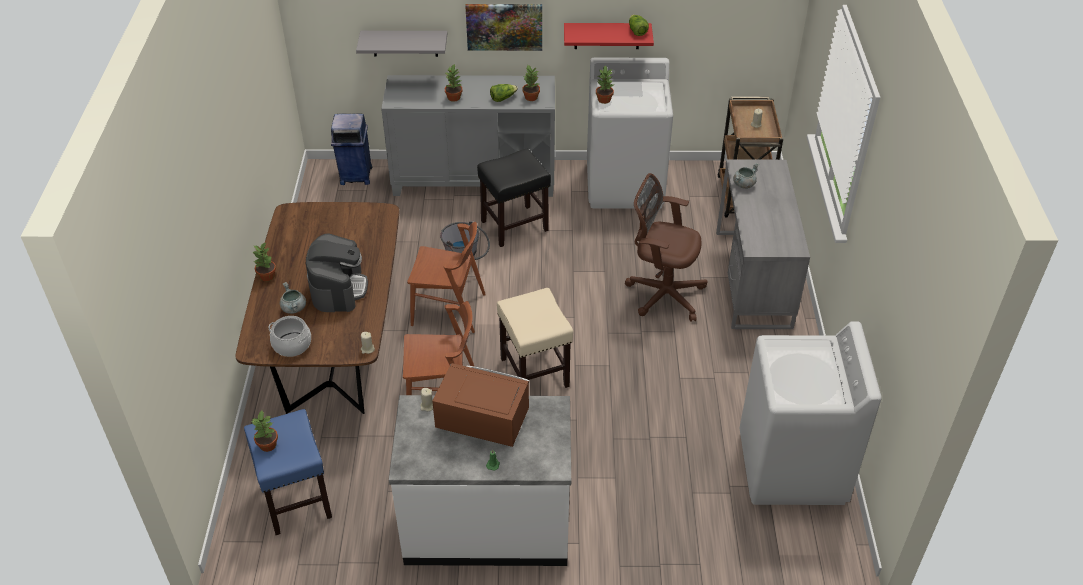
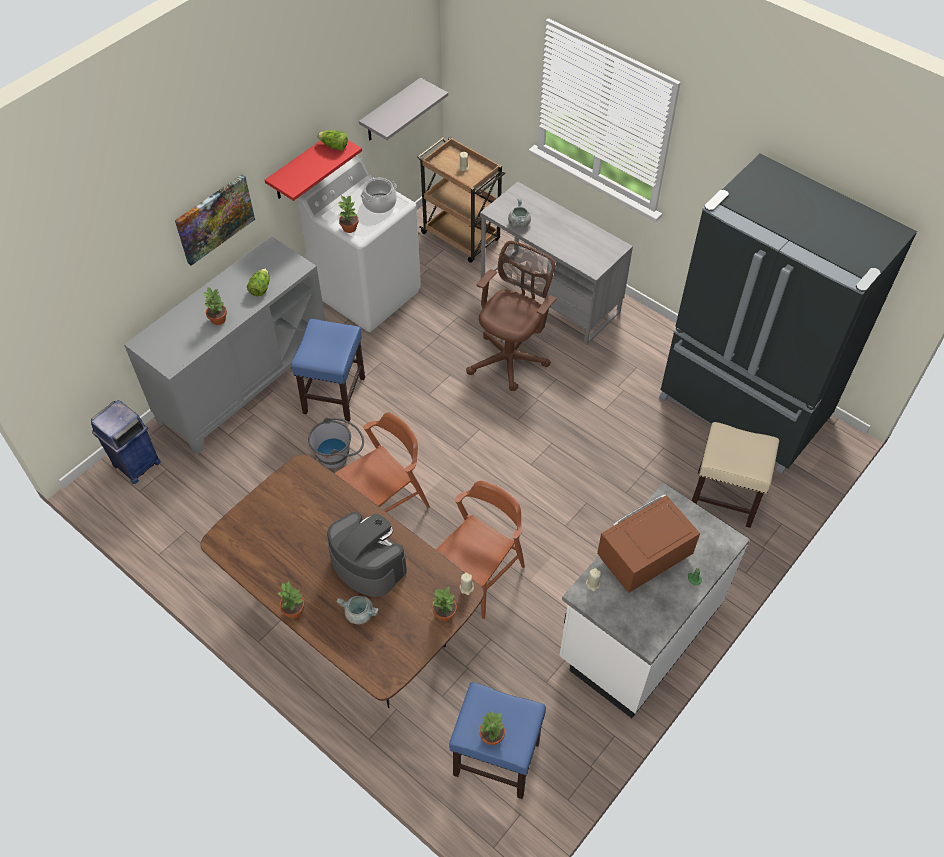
camera: 50 degrees left, 10 degrees up
(292, 344) = (406, 642): cooking pot -> cooking pot (379, 203)
(405, 43) = (128, 300): grey shelf -> grey shelf (390, 111)
(515, 225) = (334, 394): black stool -> blue stool
(530, 97) = (281, 270): potted plant -> potted plant (444, 613)
(535, 373) = (514, 495): beige stool -> beige stool (724, 498)
(662, 294) = (510, 357): brown office chair -> brown office chair turned 150 degrees clockwise
(792, 468) = (743, 409): white washing machine -> black fridge

